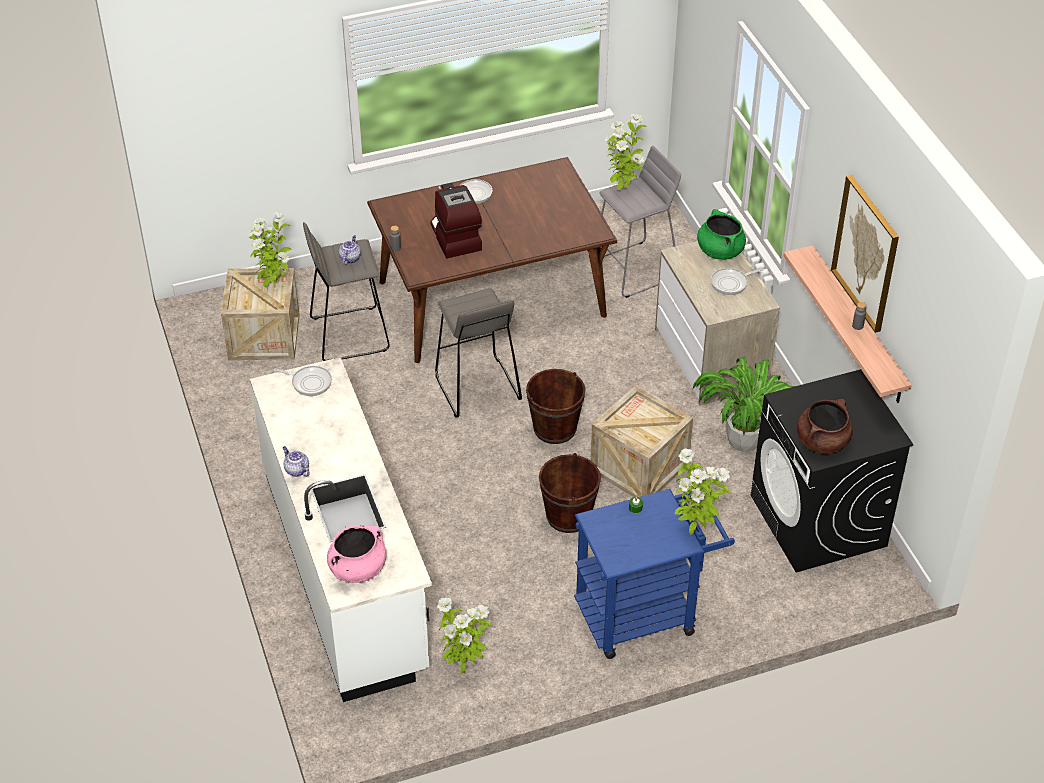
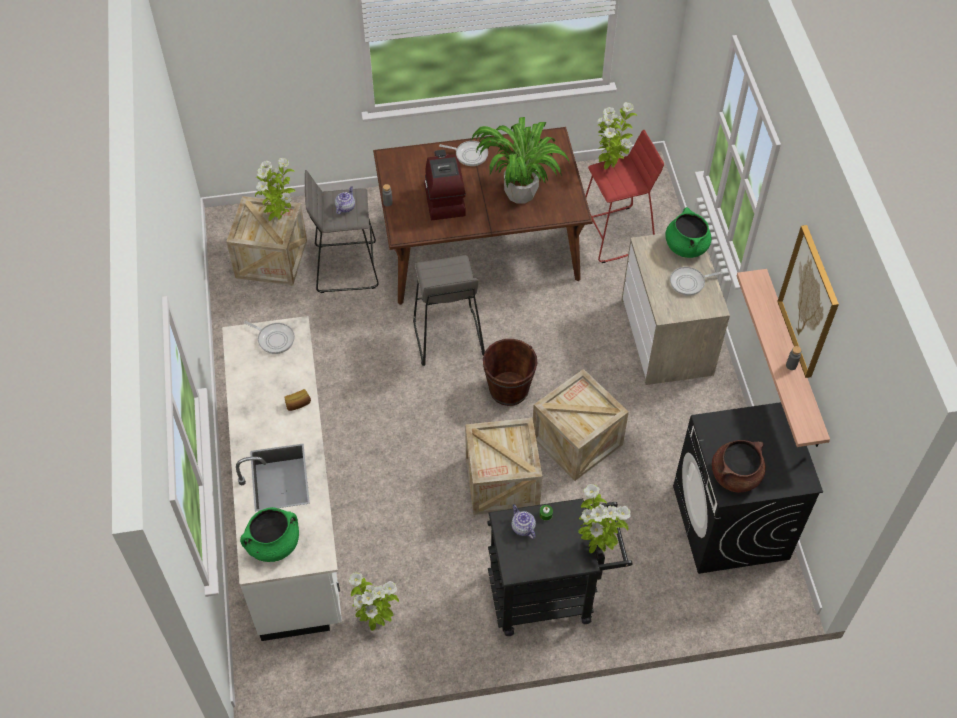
camera: 10 degrees right, 10 degrees up
(296, 470) = (242, 430): teapot -> teapot (522, 527)
(351, 439) = (298, 404): none -> bread
(357, 569) = (273, 544): pink cooking pot -> green cooking pot
(568, 516) = (502, 482): brown bucket -> crate
(635, 269) = (616, 235): grey stool -> red stool
(645, 613) = (550, 593): blue cart -> black cart
(745, 440) = (680, 427): potted plant -> potted plant (521, 193)

